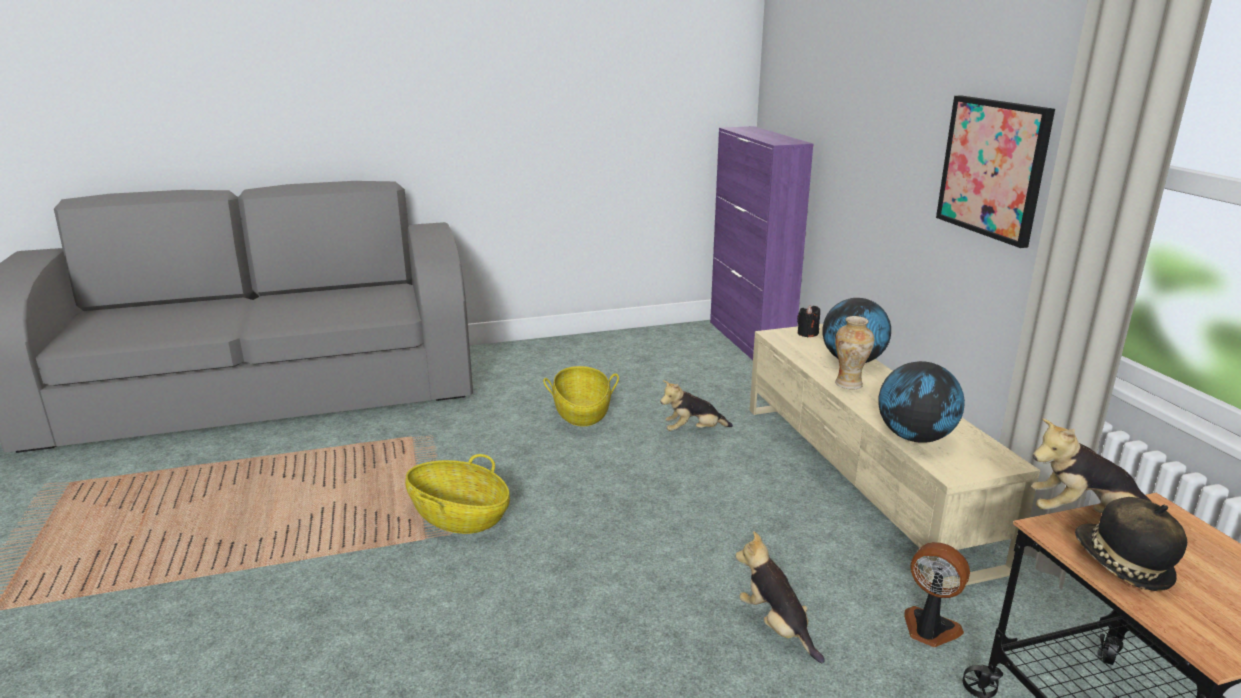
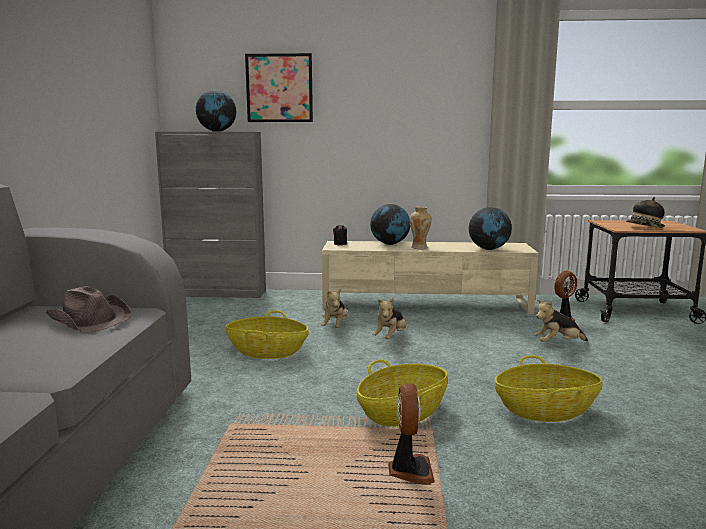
camera: 70 degrees left, 10 degrees down
(342, 537) = (410, 470): none -> fan
(374, 307) = (90, 319): none -> brown hat
(498, 618) = (545, 411): none -> basket
(749, 341) = (218, 293): purple cabinet -> grey cabinet
(766, 136) = (217, 131): none -> globe
(993, 168) = (434, 119): picture -> picture (279, 88)
(1083, 516) = (608, 226): plush toy -> plush toy (390, 337)

